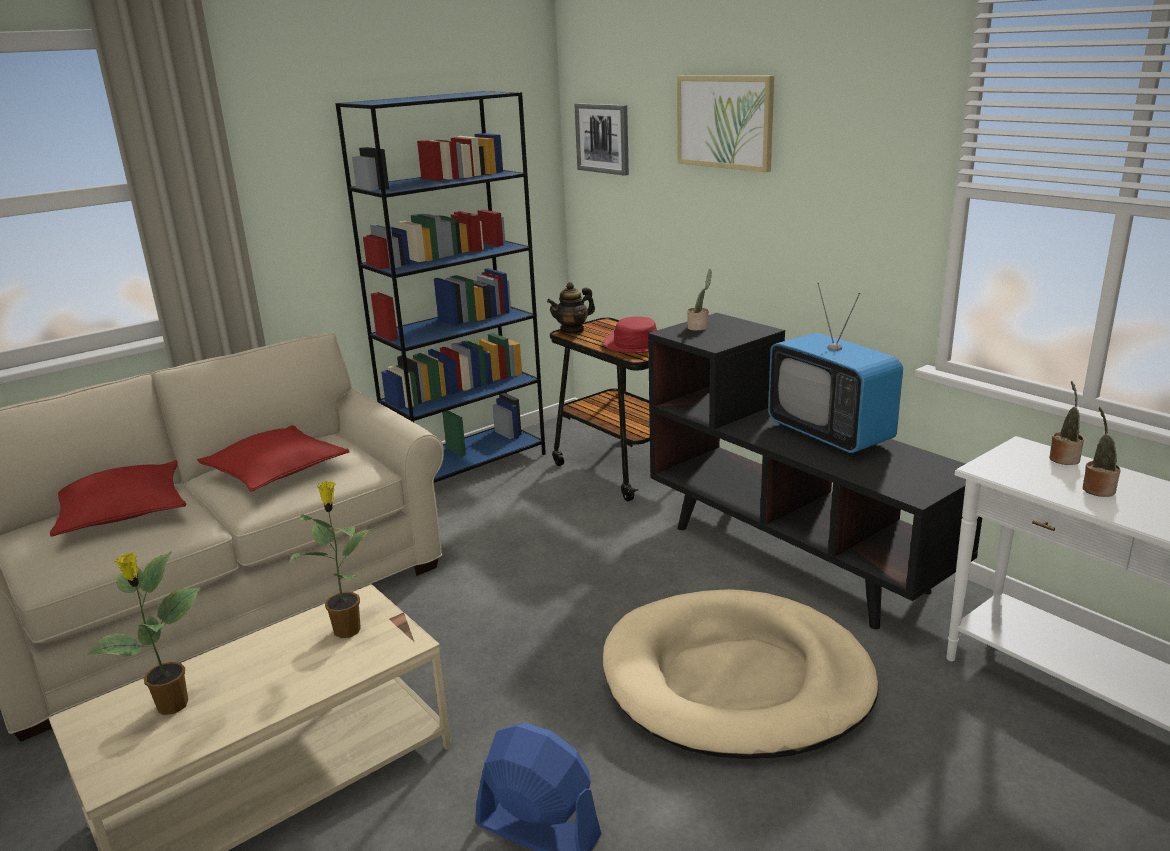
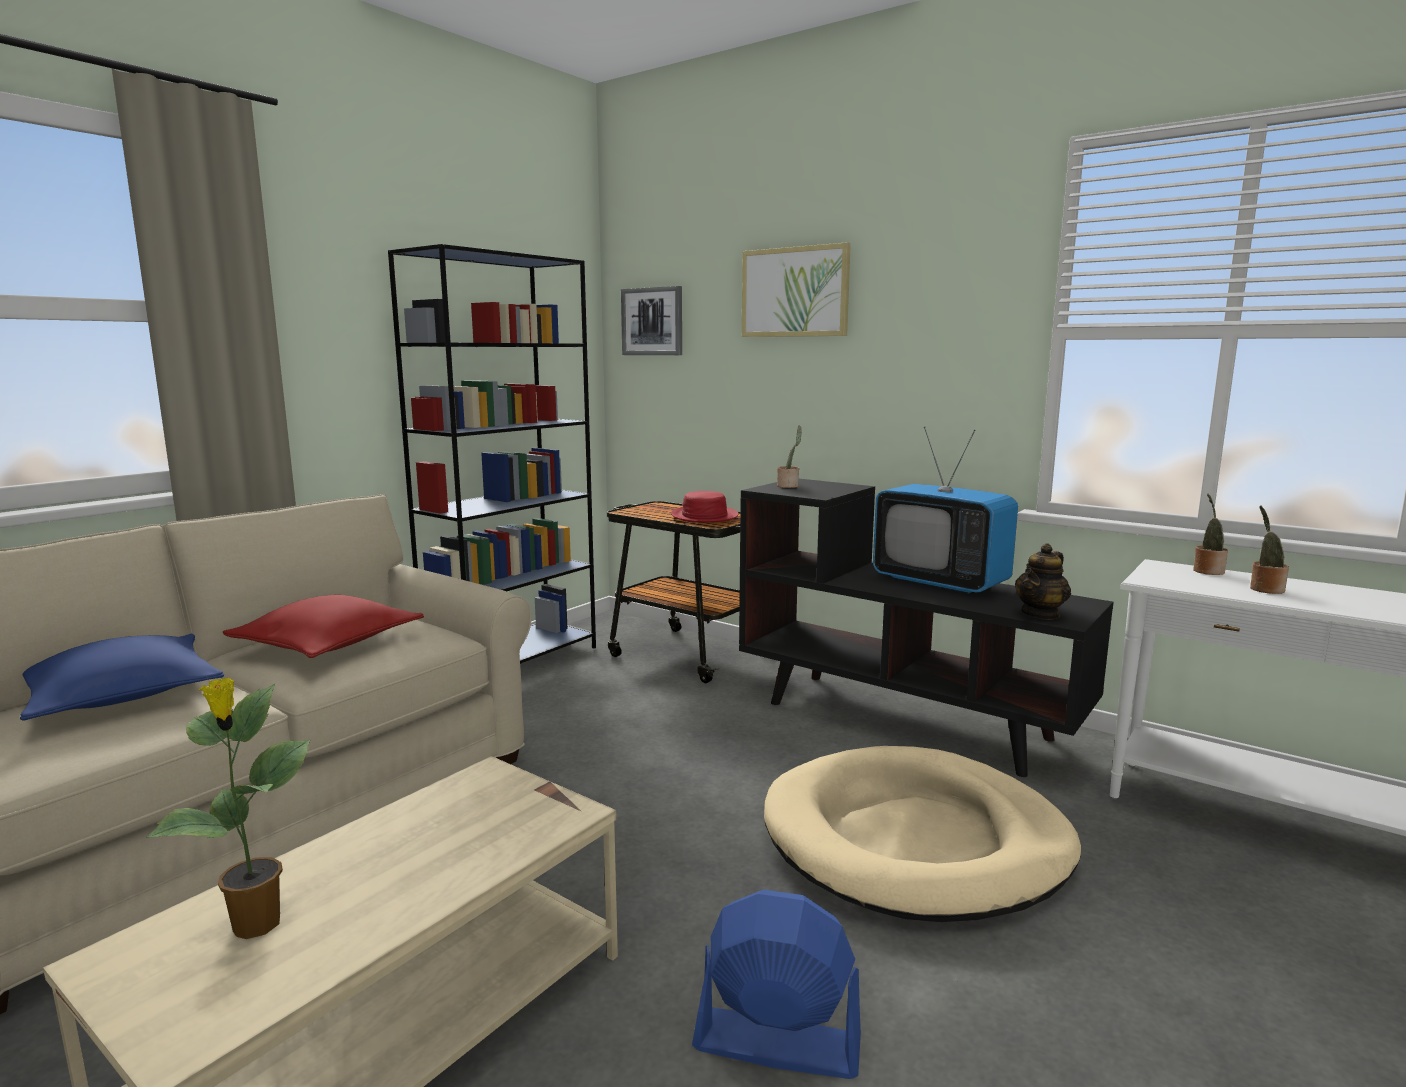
camera: 15 degrees left, 10 degrees down
(123, 512) = (122, 695): red pillow -> blue pillow
(347, 629) = (483, 805): potted plant -> none
(572, 330) = (630, 509): teapot -> teapot (1041, 614)

